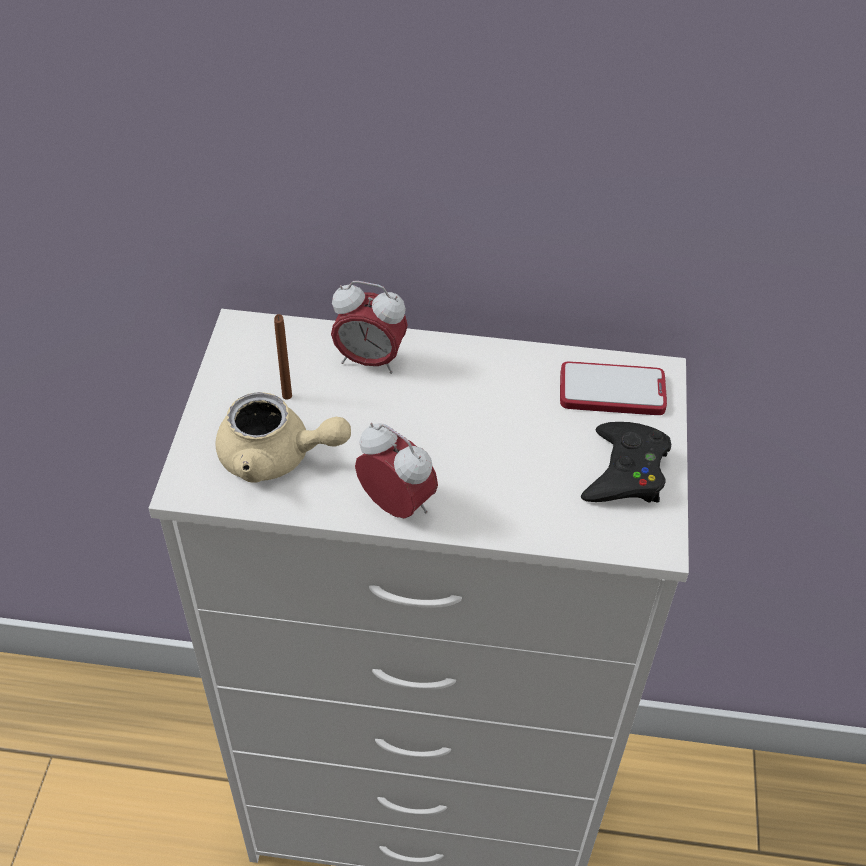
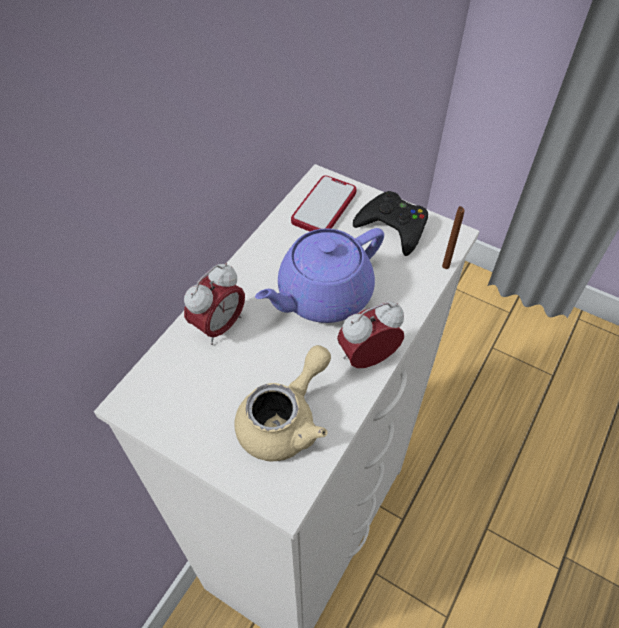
camera: 65 degrees left, 5 degrees up
(287, 396) = (224, 393): brown candle -> brown candle (445, 266)
(466, 435) = (322, 295): none -> purple teapot

